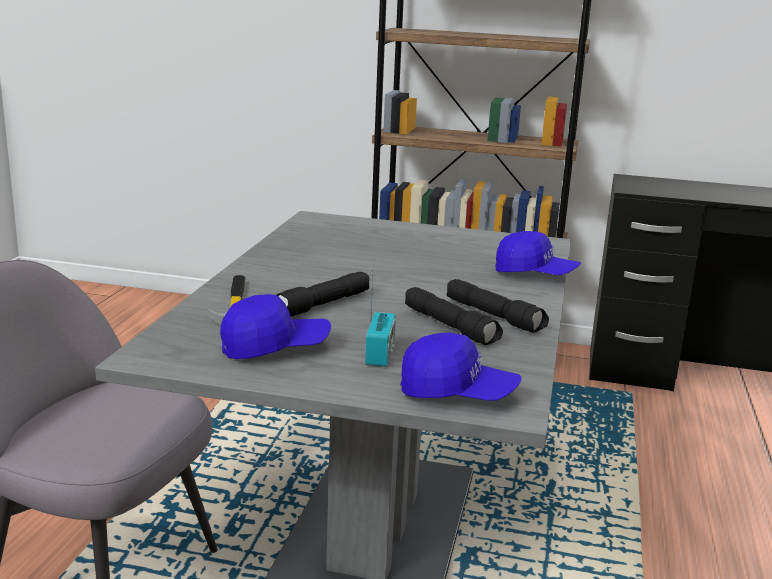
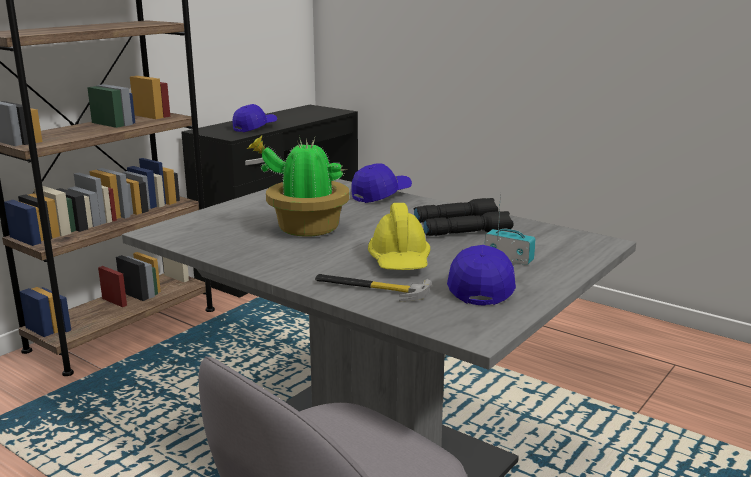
camera: 65 degrees left, 0 degrees up
(322, 305) = (400, 261): black flashlight -> yellow hard hat
(378, 259) = (305, 229): none -> potted plant
(457, 393) = (578, 250): blue cap -> blue cap (255, 128)

